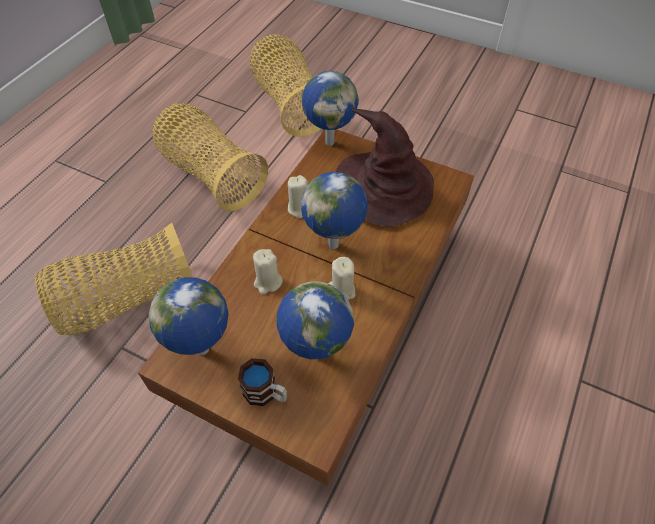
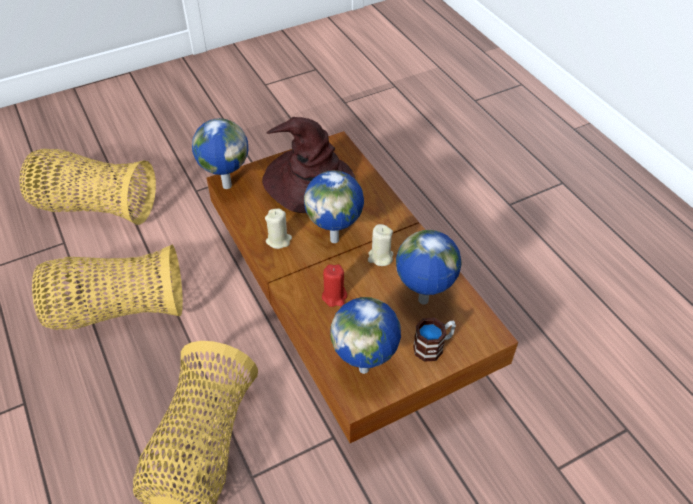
camera: 55 degrees left, 5 degrees down
(268, 282) = (334, 296): beige candle -> red candle

